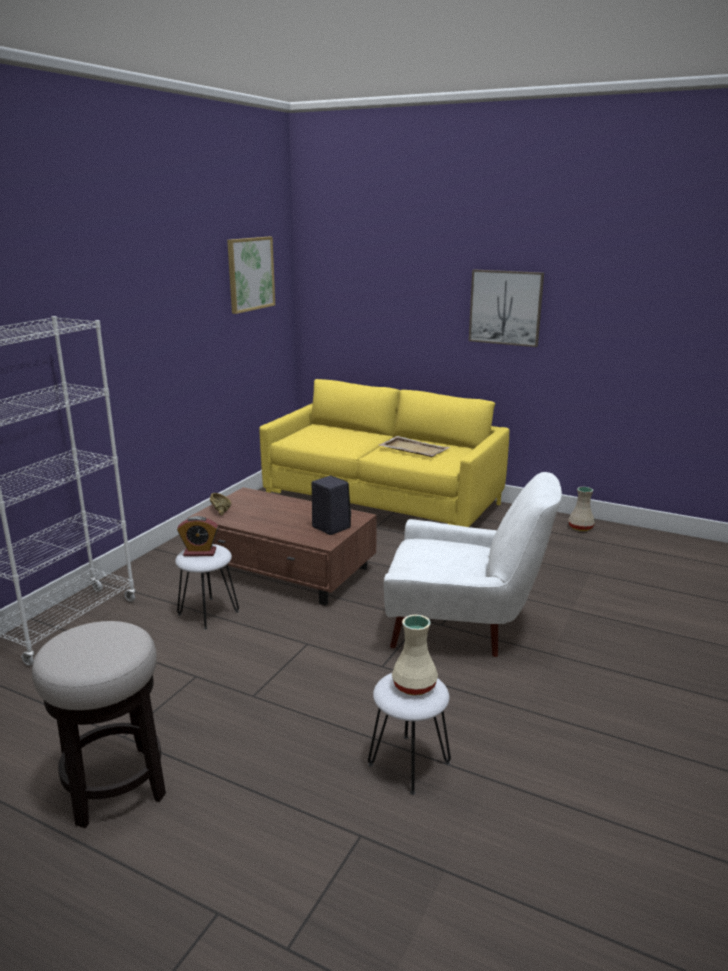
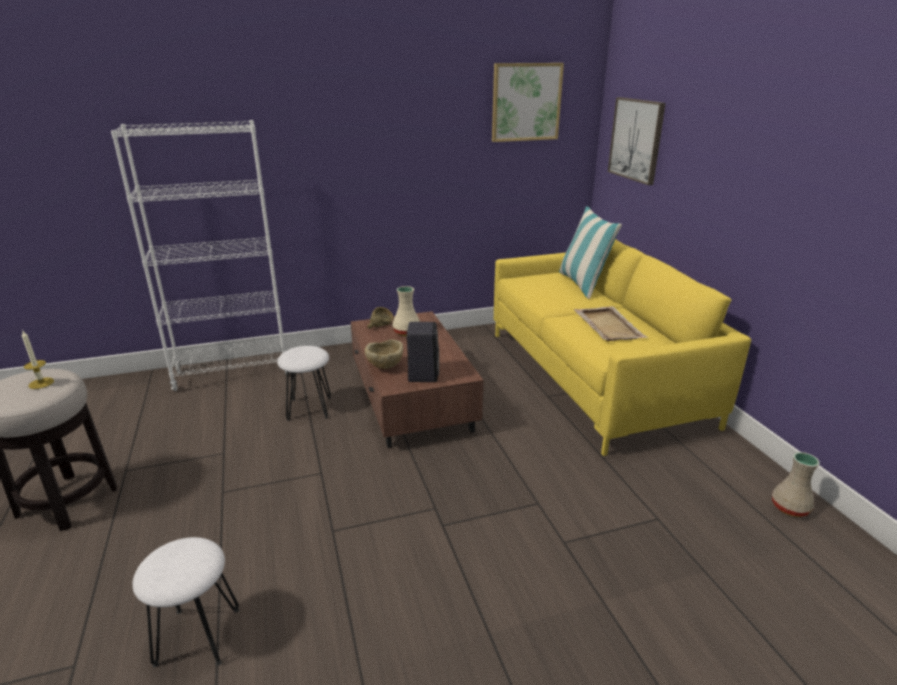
camera: 45 degrees right, 5 degrees up
(104, 636) = (41, 383): none -> candle
(200, 552) = (301, 353): alarm clock -> none
(293, 534) = (385, 367): none -> beige bowl
(345, 429) = (583, 284): none -> pillow
(413, 686) = (180, 563): beige vase -> beige vase (406, 332)
(462, 628) = (453, 541): white armchair -> none
(505, 307) = (783, 171): picture -> picture (636, 140)

